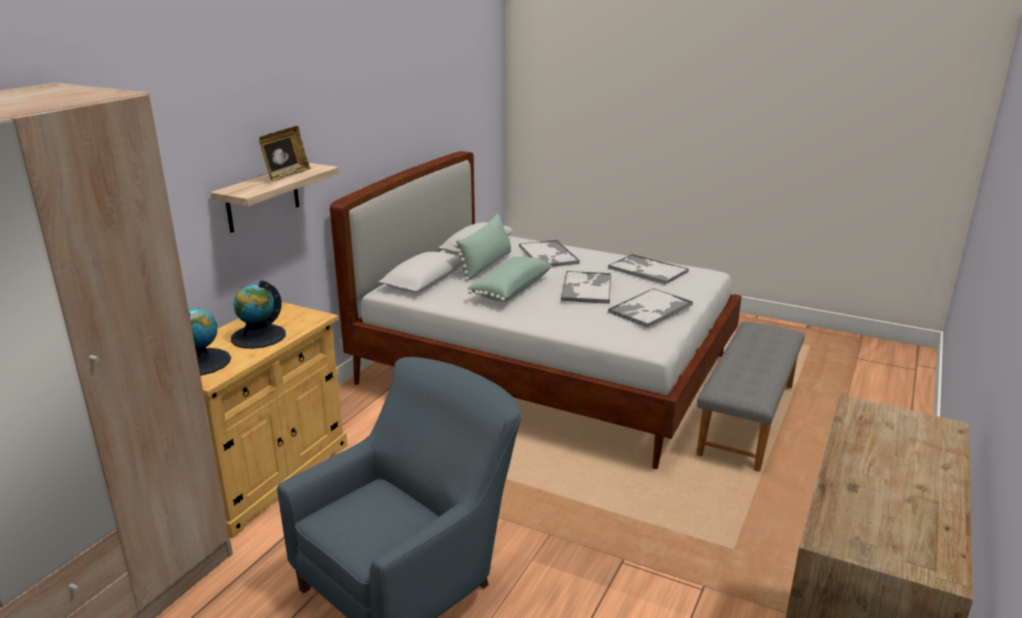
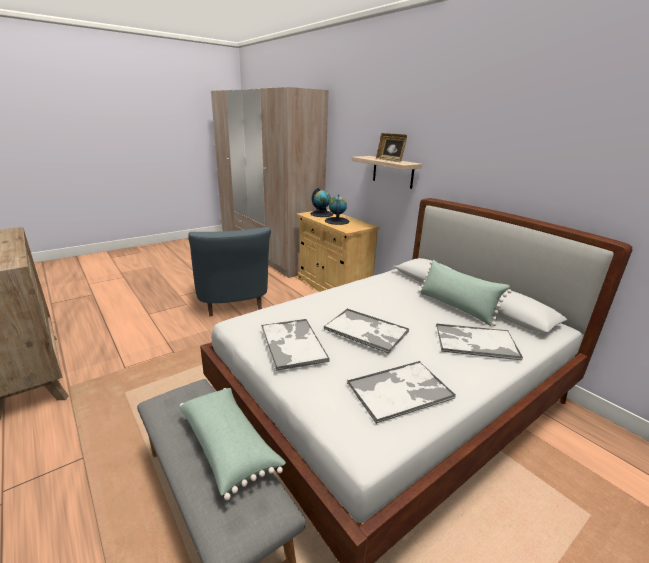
camera: 115 degrees right, 0 degrees up
(509, 290) = (390, 302): green pillow -> green pillow (229, 446)

